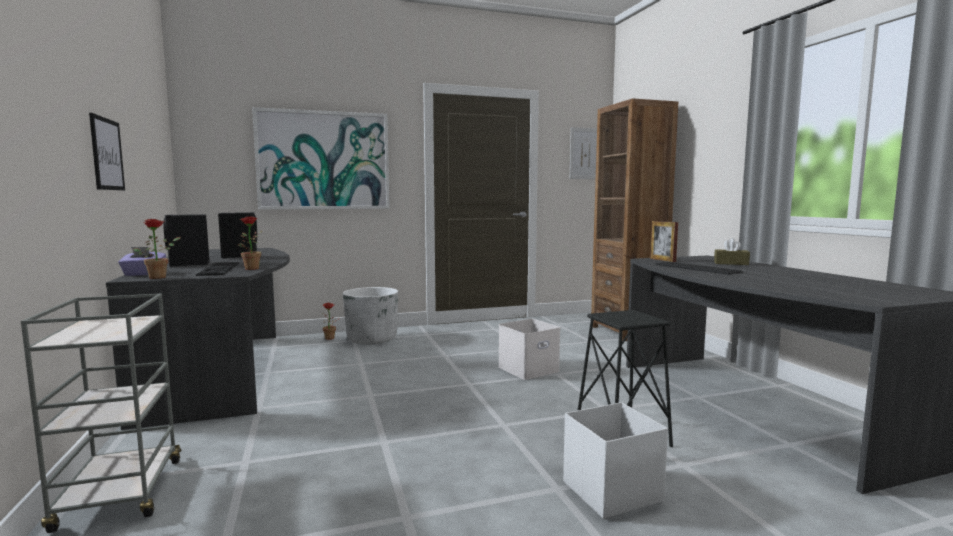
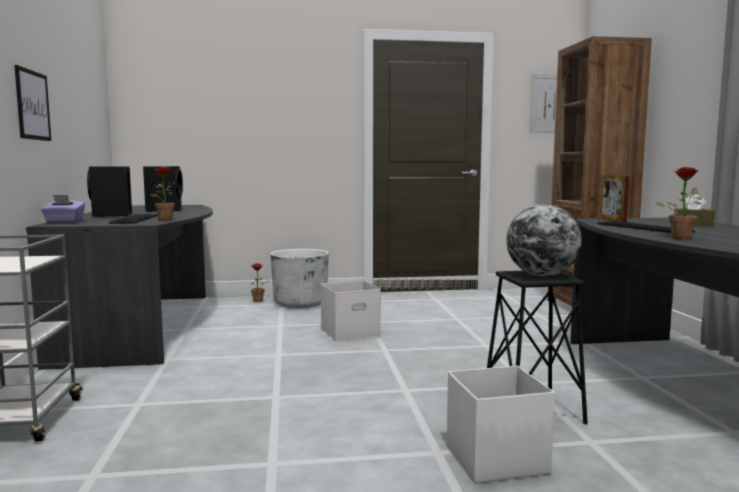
camera: 10 degrees right, 0 degrees up
(160, 277) = (76, 224): potted plant -> potted plant (681, 237)
(324, 160) = (256, 114): picture -> none
(528, 368) = (456, 339): white storage box -> white storage box (350, 332)
(631, 317) = (542, 275): none -> globe

